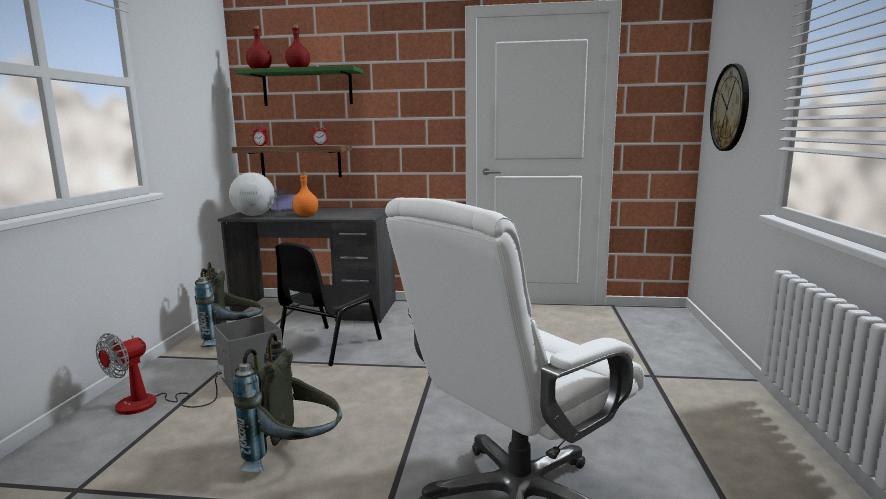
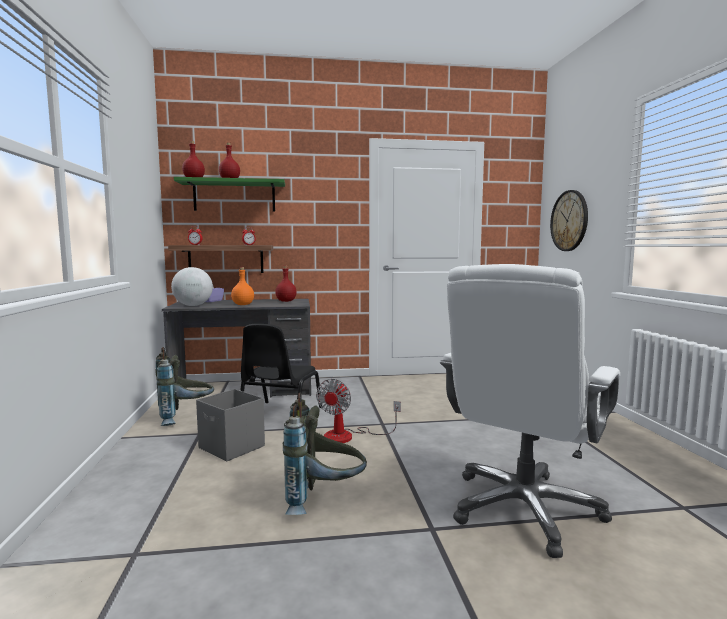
camera: 15 degrees left, 5 degrees down
(151, 404) = (149, 476): fan -> fan (348, 436)
(360, 211) = (286, 301): none -> red bottle

